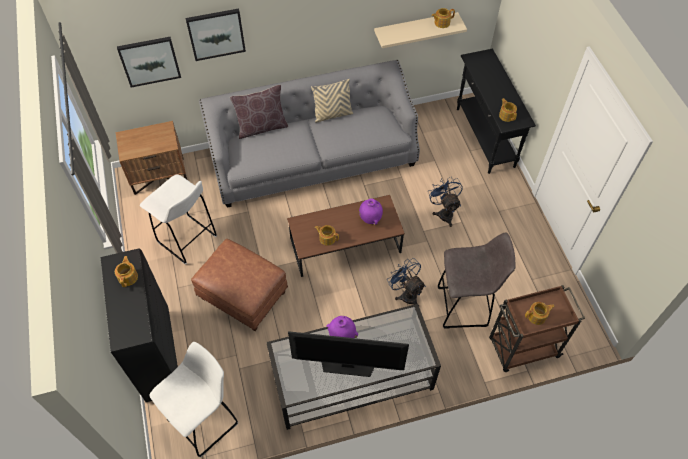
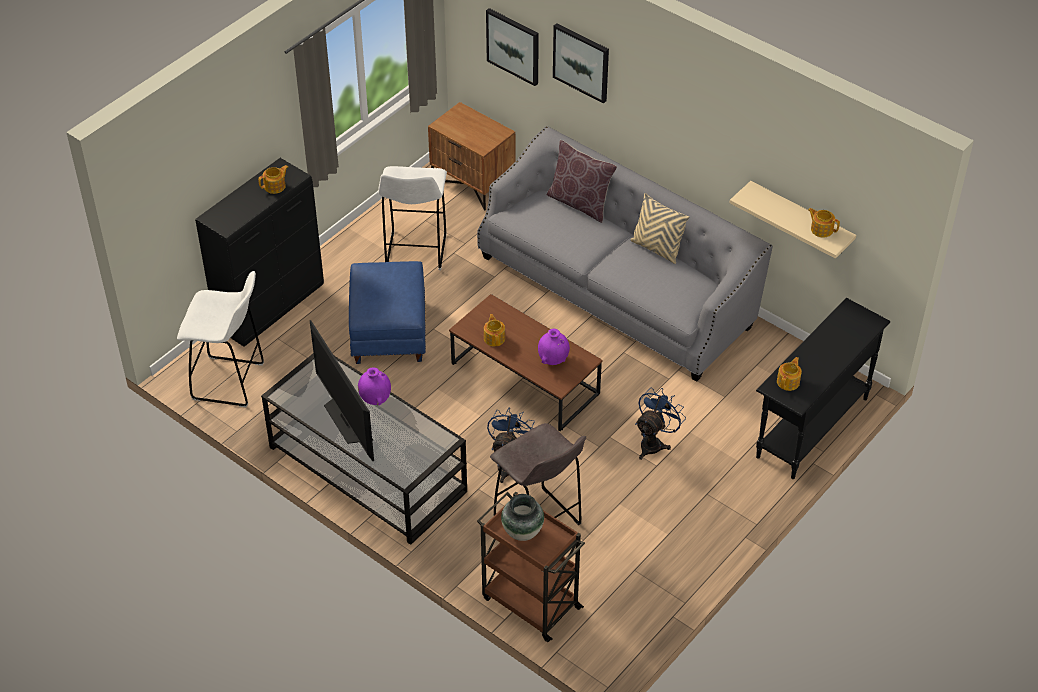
camera: 55 degrees right, 10 degrees down
(242, 295) = (388, 331): brown ottoman -> blue ottoman
(537, 316) = (522, 532): teapot -> vase

